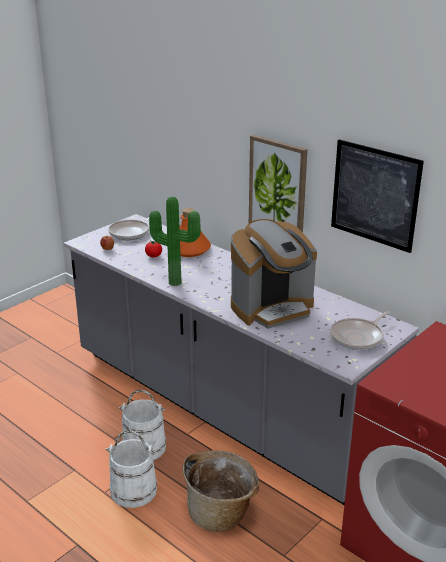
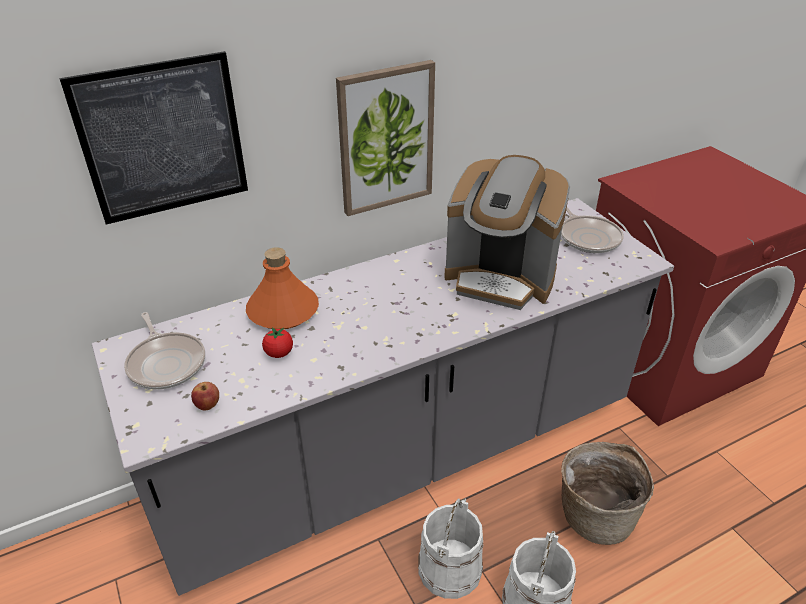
camera: 70 degrees left, 10 degrees up
(176, 281) = (382, 346): potted plant -> none
(272, 308) = (500, 278): coffee machine -> coffee machine turned 120 degrees clockwise
(375, 195) = (524, 78): picture -> picture (163, 139)

